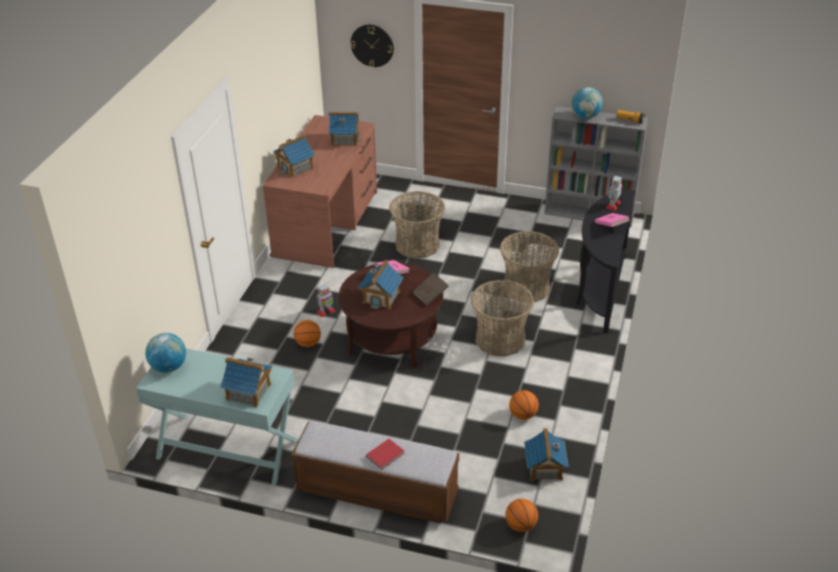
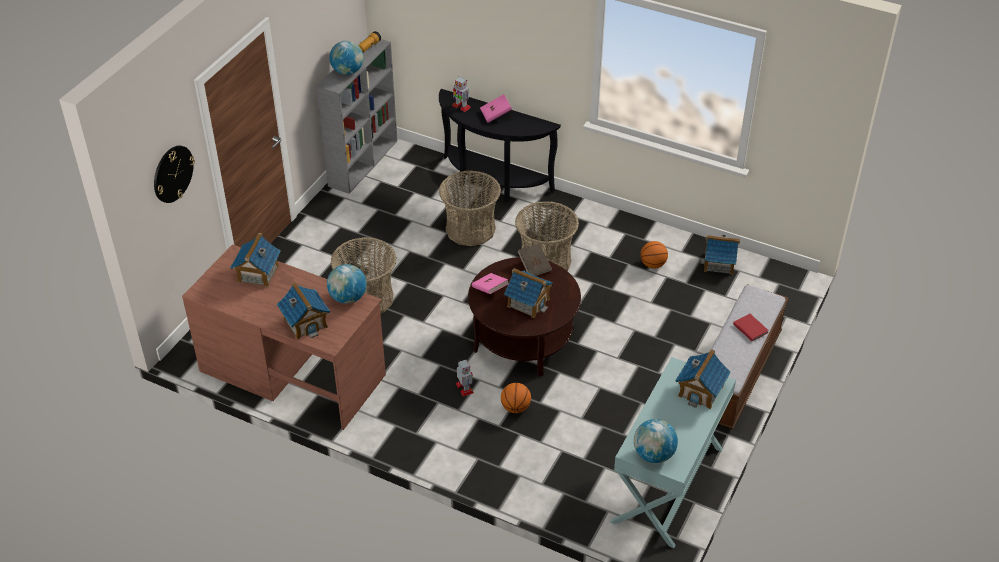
camera: 80 degrees left, 5 degrees up
(326, 180) = (348, 298): none -> globe
(520, 525) = (781, 289): basketball -> none

